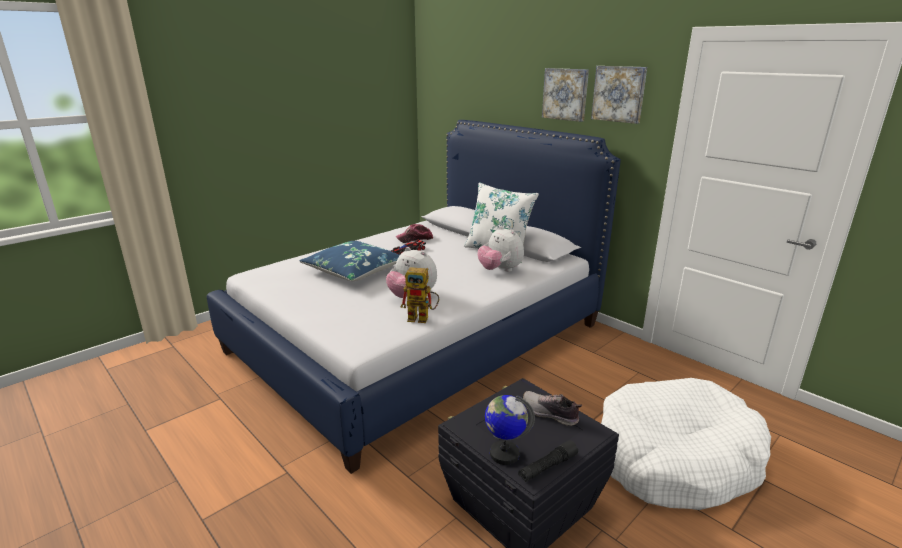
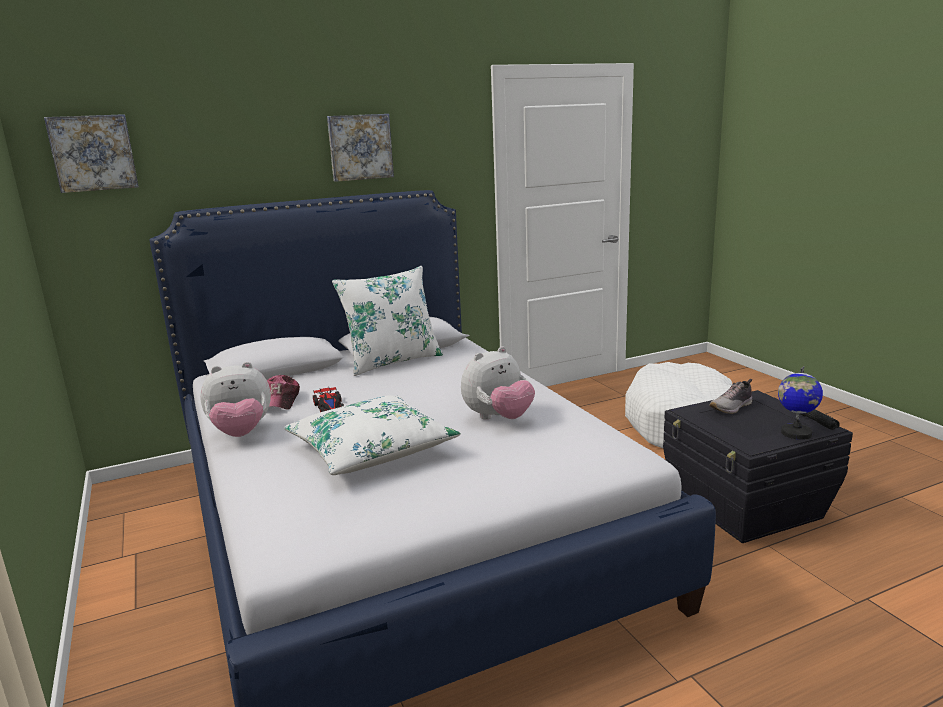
camera: 70 degrees left, 5 degrees down
(354, 270) = (371, 450): blue pillow -> white pillow
(423, 318) = (568, 417): toy robot -> none
(500, 270) = (455, 367): plush toy -> plush toy (241, 433)
(619, 94) = (430, 138): picture -> picture (93, 153)

